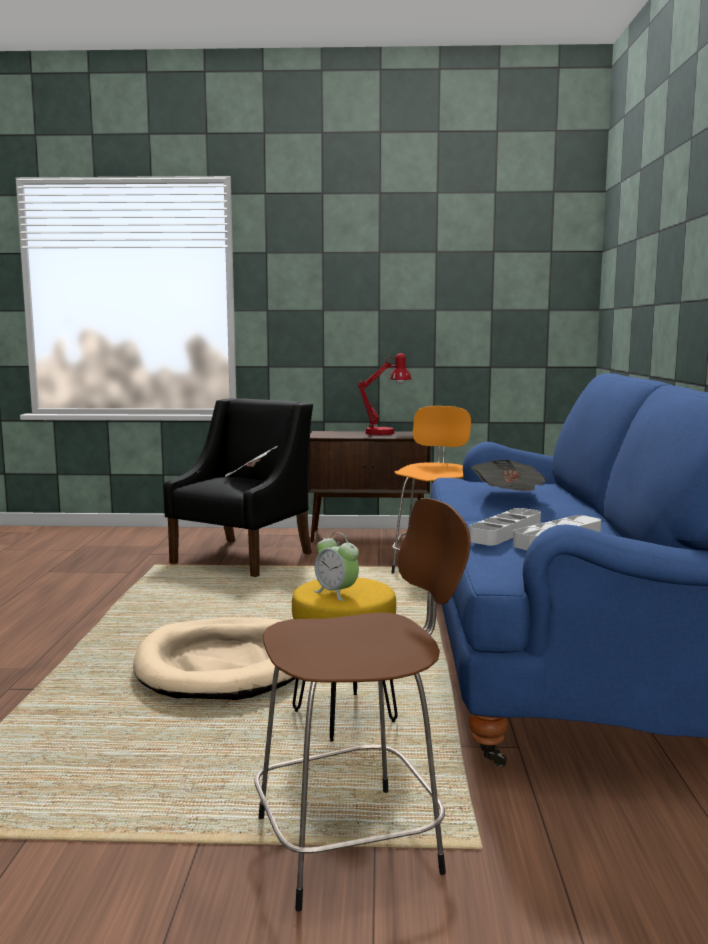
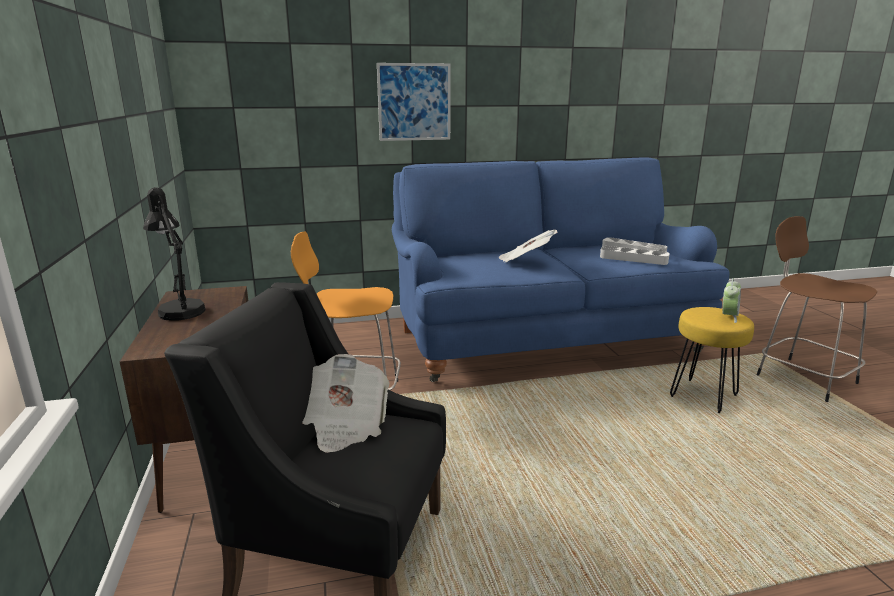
camera: 105 degrees left, 10 degrees up
(223, 665) = (690, 463): beige dog bed -> none
(385, 433) = (179, 309): red table lamp -> black table lamp
(678, 297) = (414, 102): none -> picture

